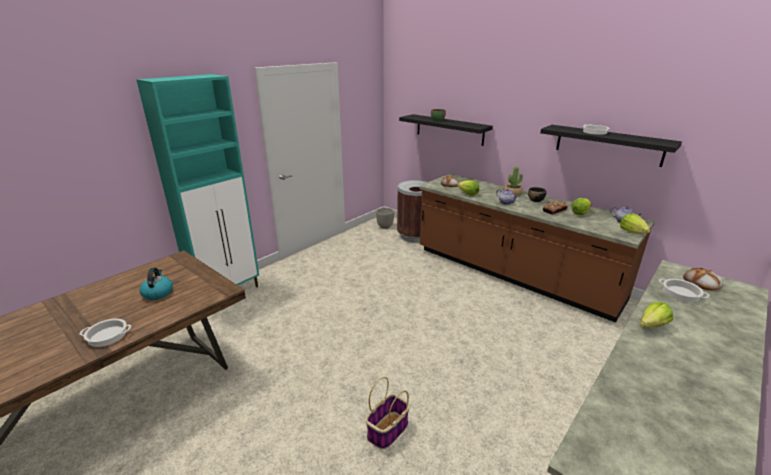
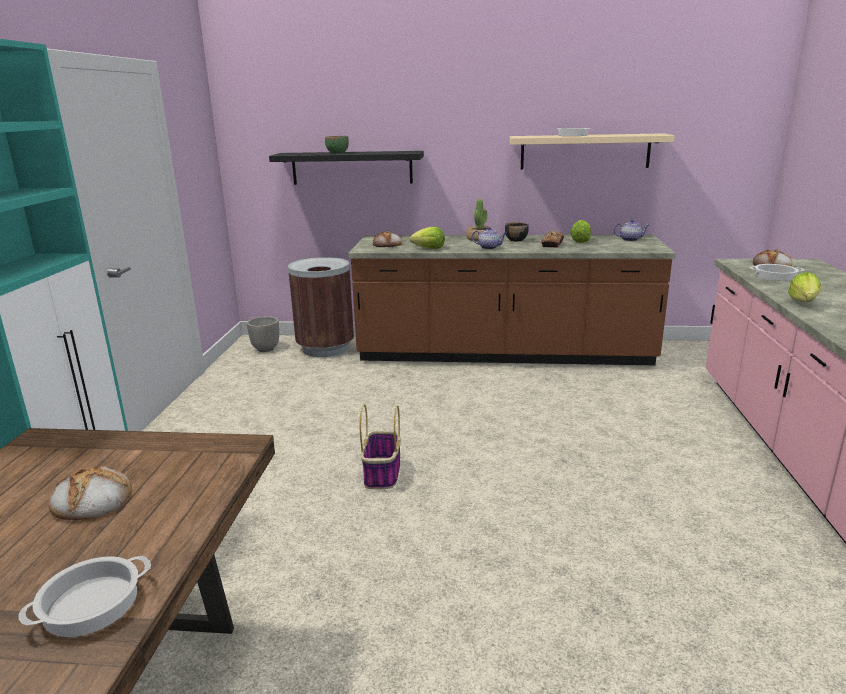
camera: 35 degrees left, 5 degrees down
(158, 293) = (91, 500): kettle -> bread
(387, 431) = (582, 574): basket -> basket (382, 474)
(608, 145) = (585, 151): black shelf -> beige shelf
(632, 232) = (653, 245): lettuce -> none

